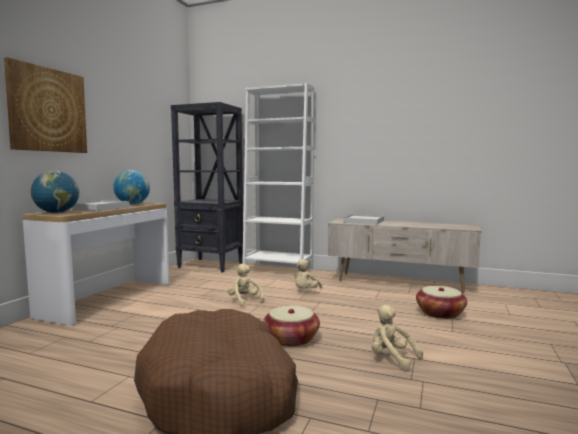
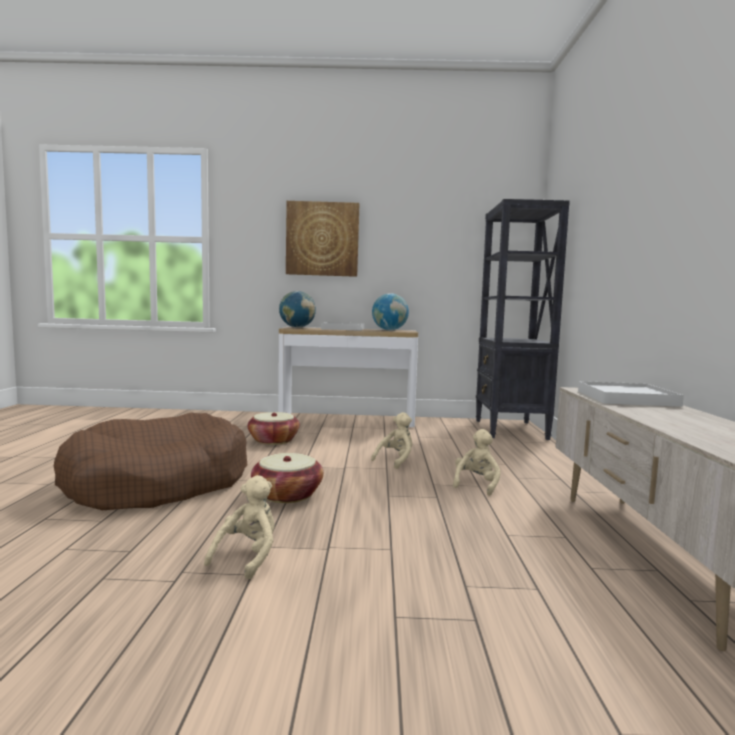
camera: 70 degrees right, 0 degrees up
(278, 270) = (551, 460): white bookcase -> none
(305, 291) = (476, 484): beige plush toy -> beige plush toy turned 105 degrees clockwise
(440, 313) = (493, 605): basket -> basket (273, 440)

